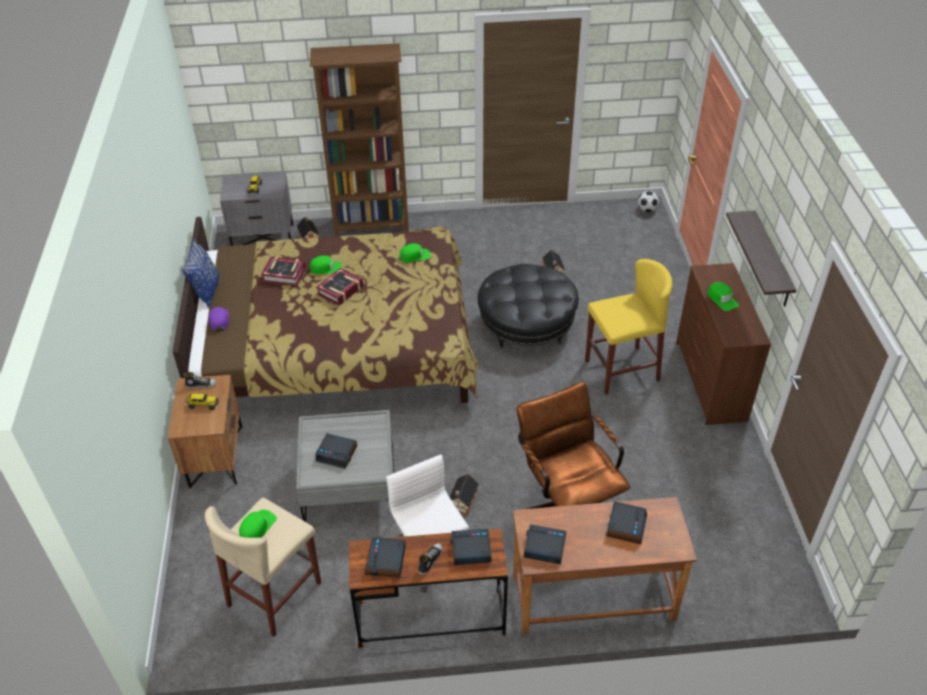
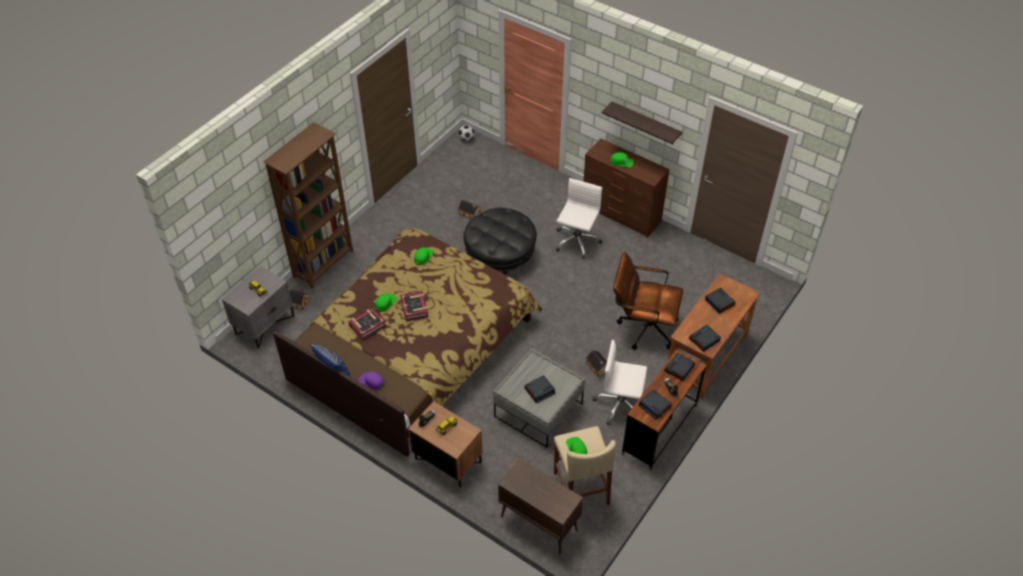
camera: 50 degrees left, 5 degrees up
(194, 584) = (538, 523): none -> brown cabinet
(621, 370) = (576, 241): yellow stool -> white office chair

